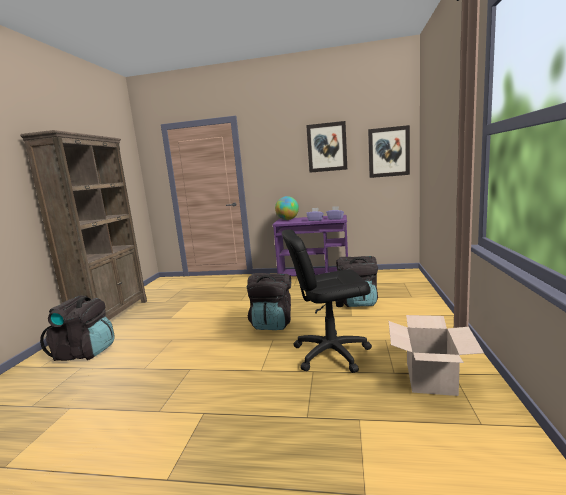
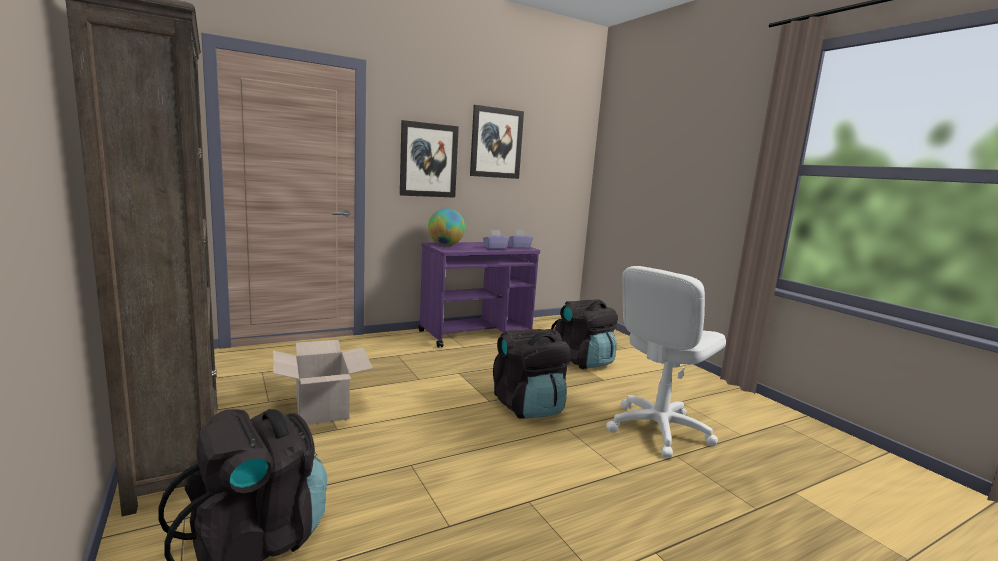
camera: 40 degrees left, 0 degrees up
(331, 353) = (657, 429): black office chair -> white office chair
(388, 152) = (564, 163): picture -> picture (428, 160)
(429, 378) = (773, 432): cardboard box -> cardboard box (321, 408)

